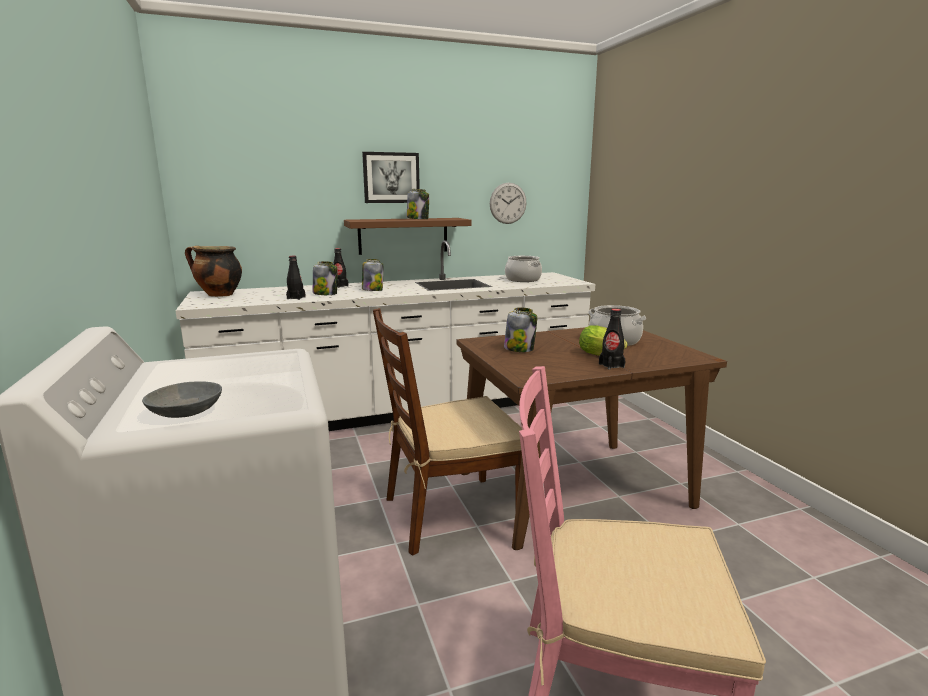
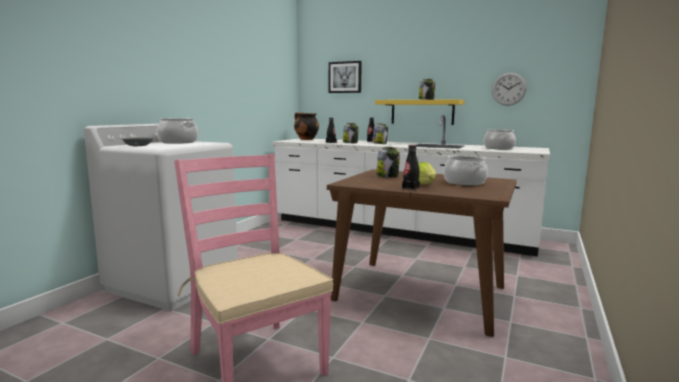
camera: 45 degrees right, 5 degrees down
(194, 370) = (178, 142): none -> cooking pot
(391, 178) = (417, 72): picture -> picture (345, 77)
(403, 235) = (422, 112): brown shelf -> yellow shelf
(450, 513) = (331, 275): brown chair -> none

